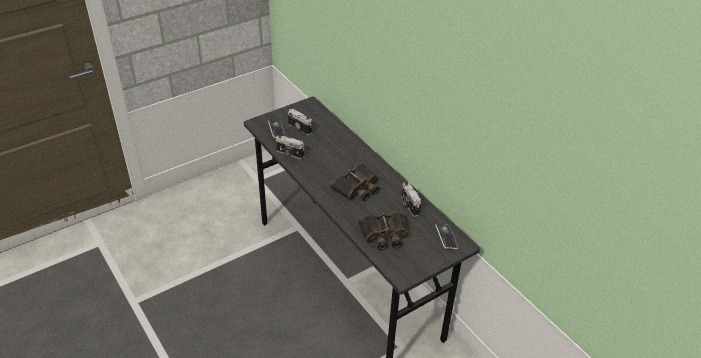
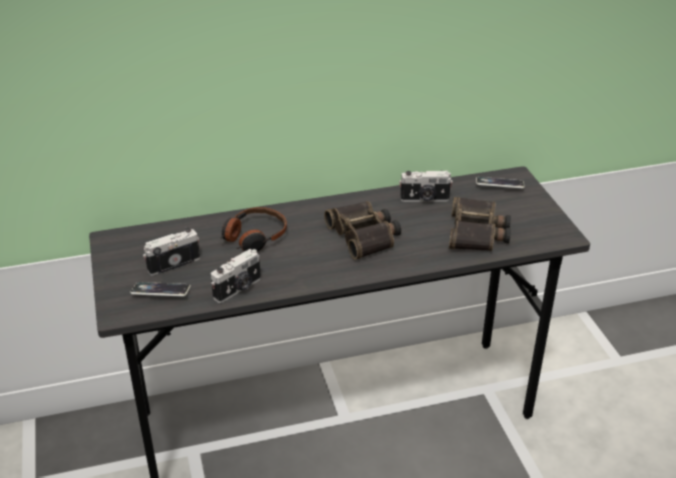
camera: 70 degrees left, 5 degrees down
(335, 148) = (254, 237): none -> headphones

